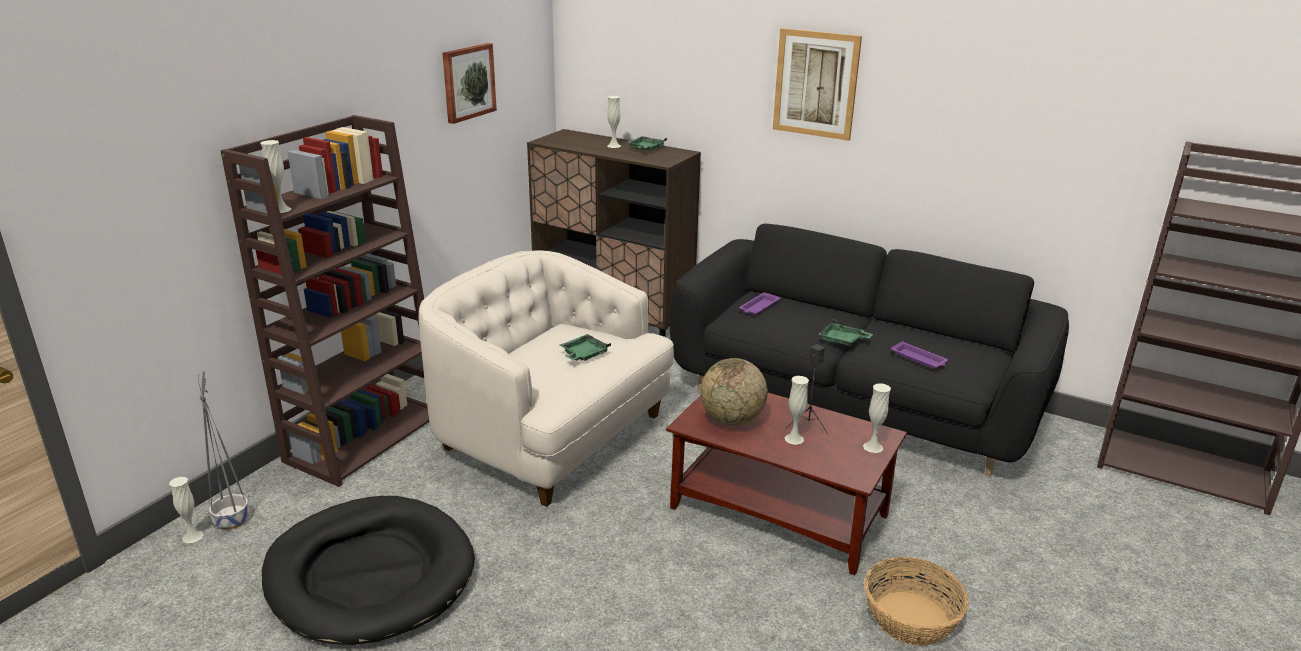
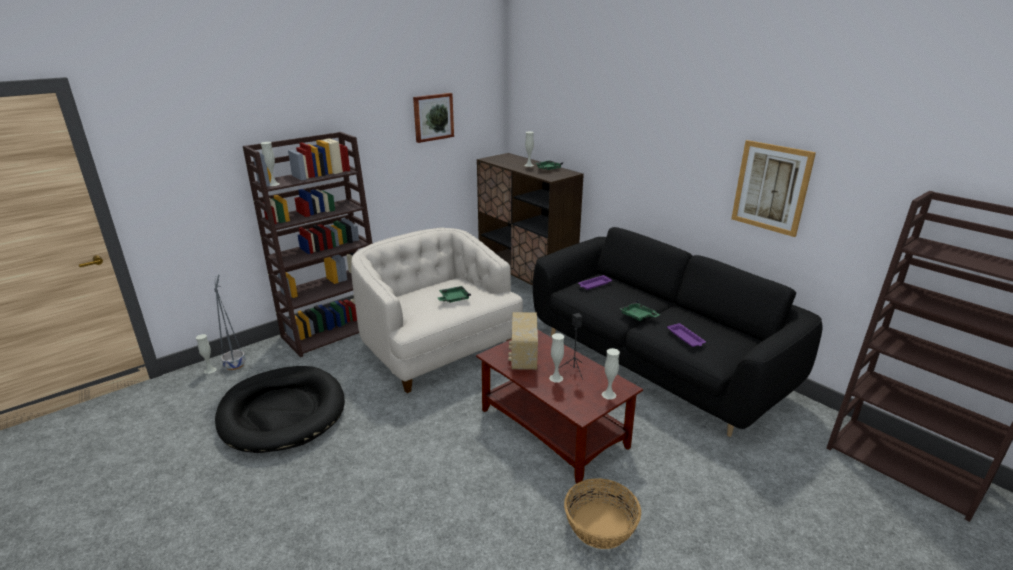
camera: 20 degrees right, 0 degrees up
(732, 420) = (523, 357): globe -> radio
(816, 84) = (656, 129): picture -> picture (771, 187)

